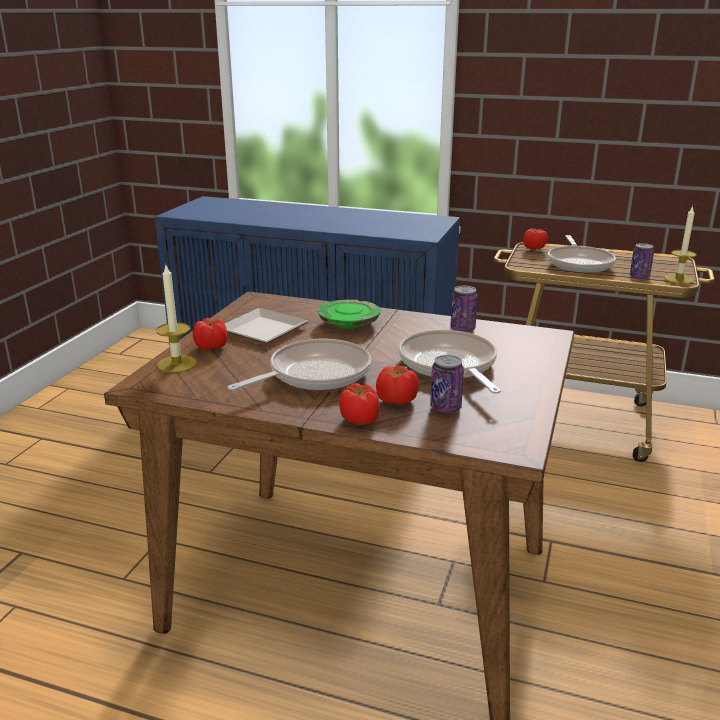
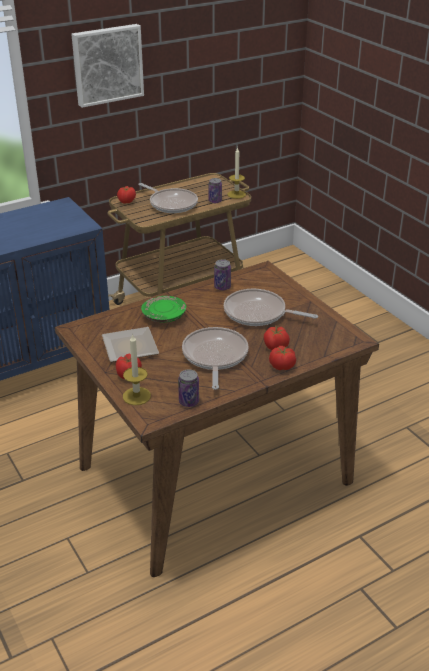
camera: 50 degrees left, 10 degrees up
(445, 408) = (299, 338): can -> can (189, 402)
(564, 71) = (107, 64): none -> picture

